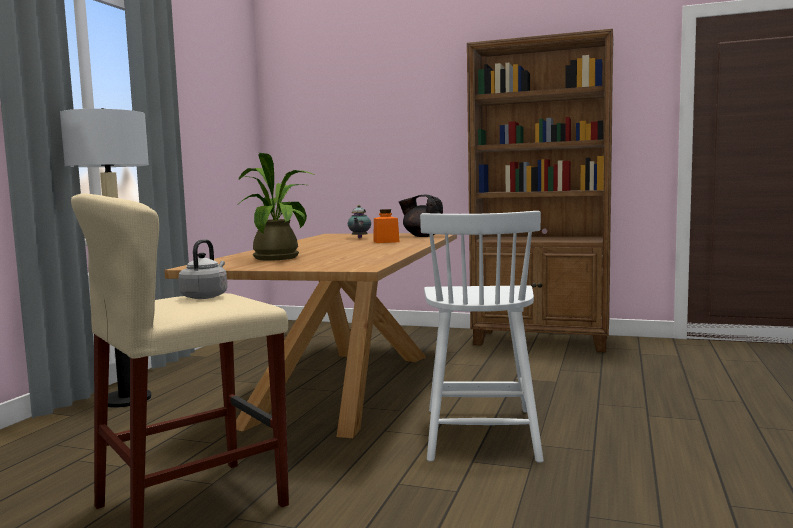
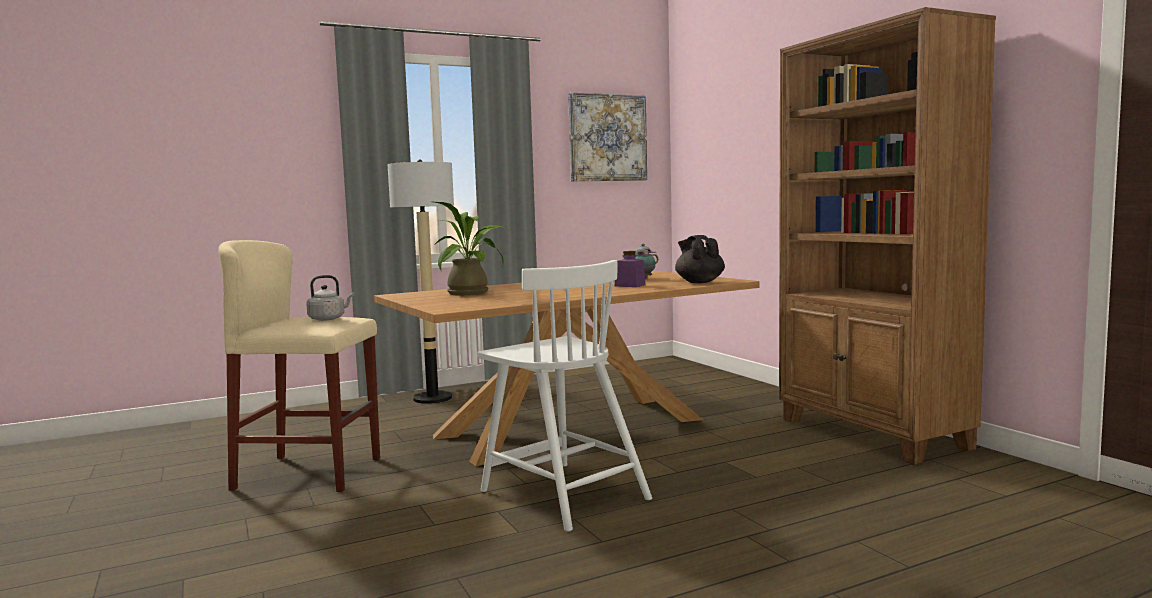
camera: 45 degrees right, 0 degrees up
(222, 106) = (607, 138): none -> picture
(386, 241) = (630, 285): orange jar -> purple jar
(480, 432) = (562, 494): white chair -> white chair turned 90 degrees counterclockwise

